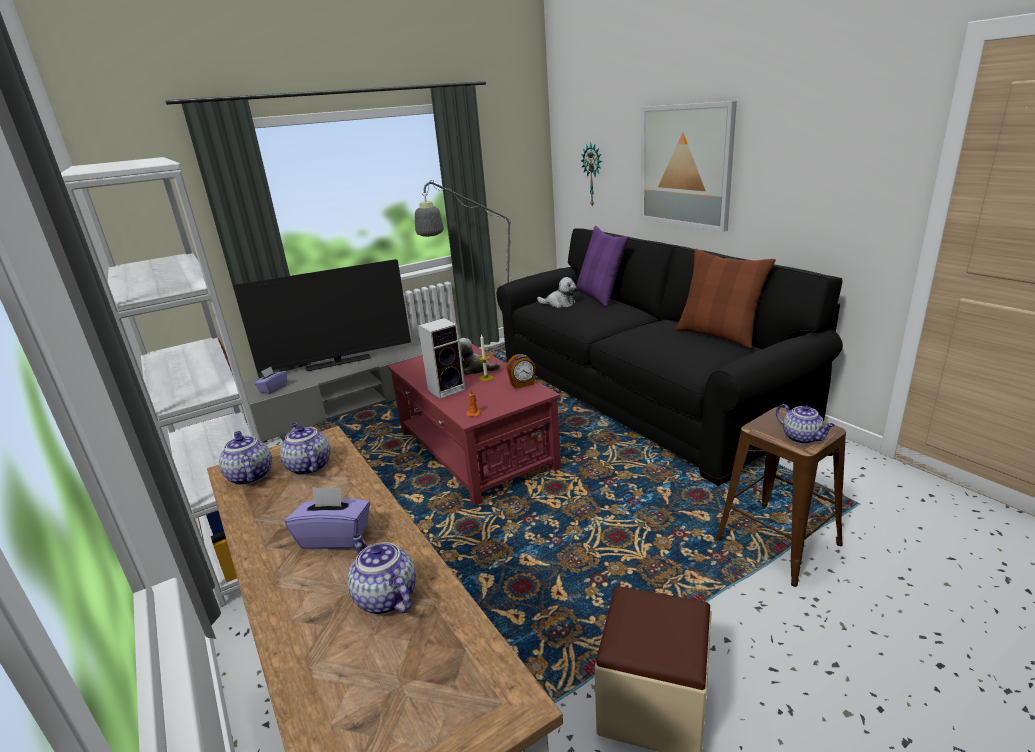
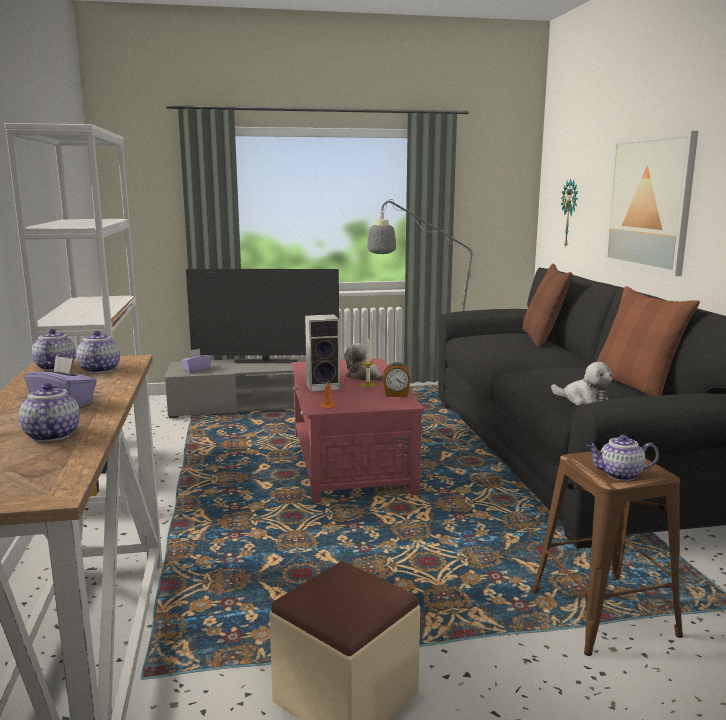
camera: 20 degrees right, 10 degrees down
(559, 304) = (492, 338): plush toy -> plush toy (583, 400)
(599, 296) = (542, 339): purple pillow -> brown pillow
(802, 438) = (619, 475): teapot -> teapot turned 105 degrees clockwise

